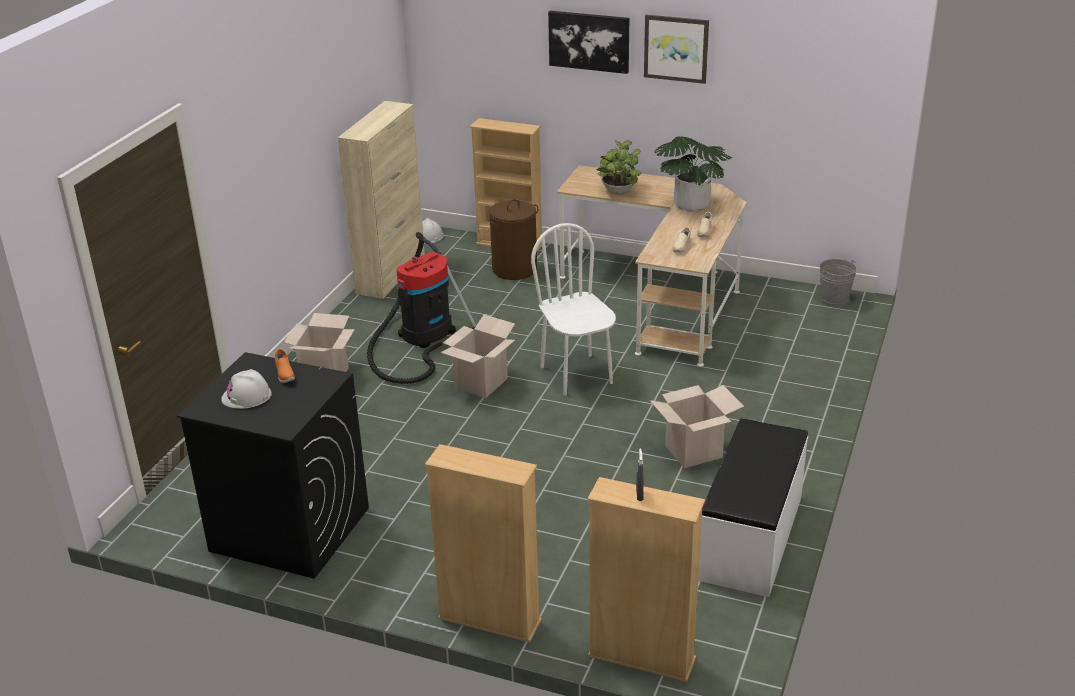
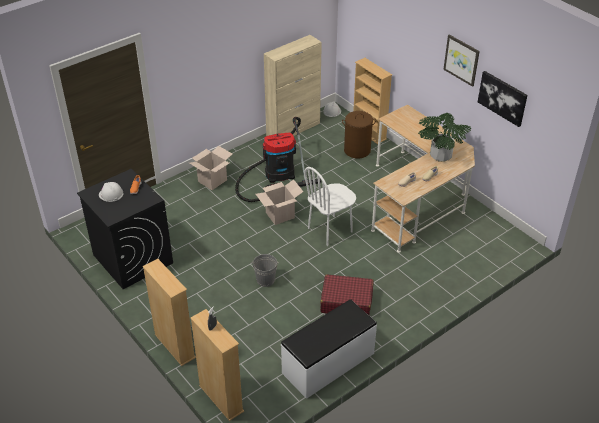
camera: 30 degrees right, 10 degrees up
(577, 375) = (330, 230): white chair -> white chair turned 135 degrees counterclockwise
(589, 41) = (421, 37): picture -> picture (502, 98)
(618, 193) = (409, 132): potted plant -> none
(693, 451) = (346, 301): cardboard box -> red suitcase
(834, 300) = (514, 240): grey bucket -> grey bucket (265, 280)

